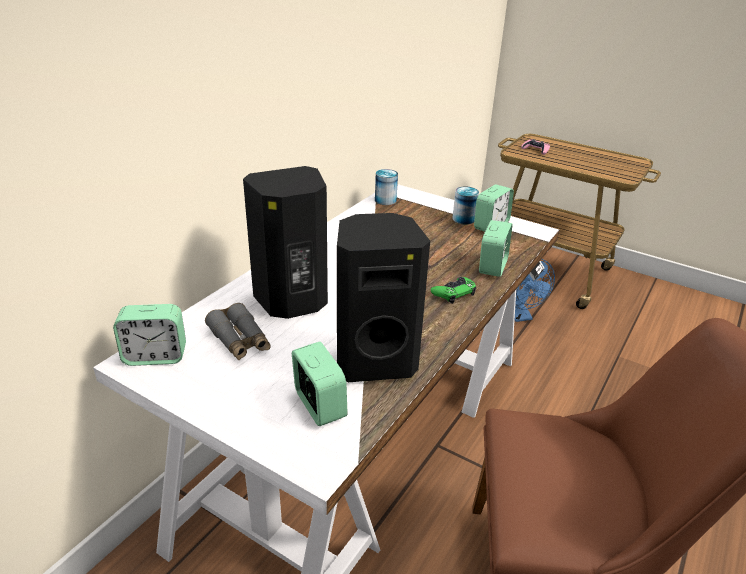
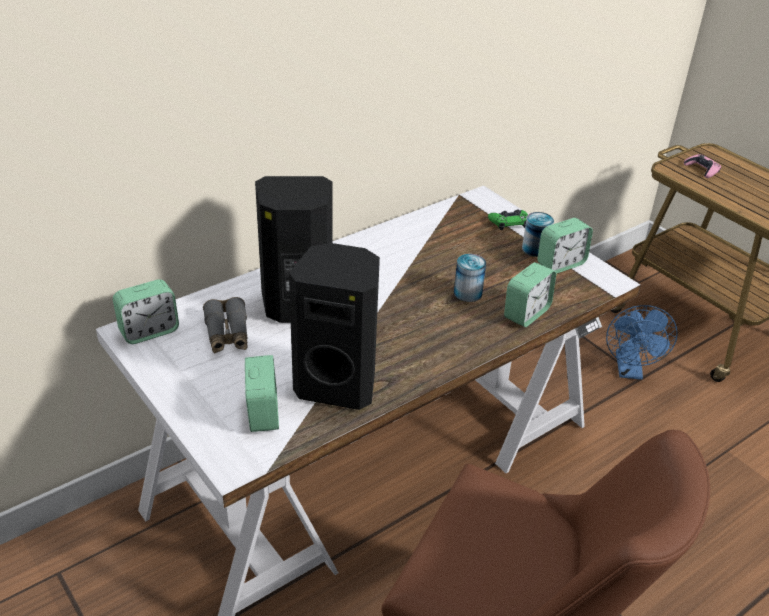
camera: 20 degrees right, 5 degrees up
(155, 356) = (149, 331): alarm clock -> alarm clock turned 45 degrees counterclockwise
(385, 200) = (461, 208): can -> can (467, 293)
(454, 293) = (462, 334): green game controller -> green game controller (509, 222)

